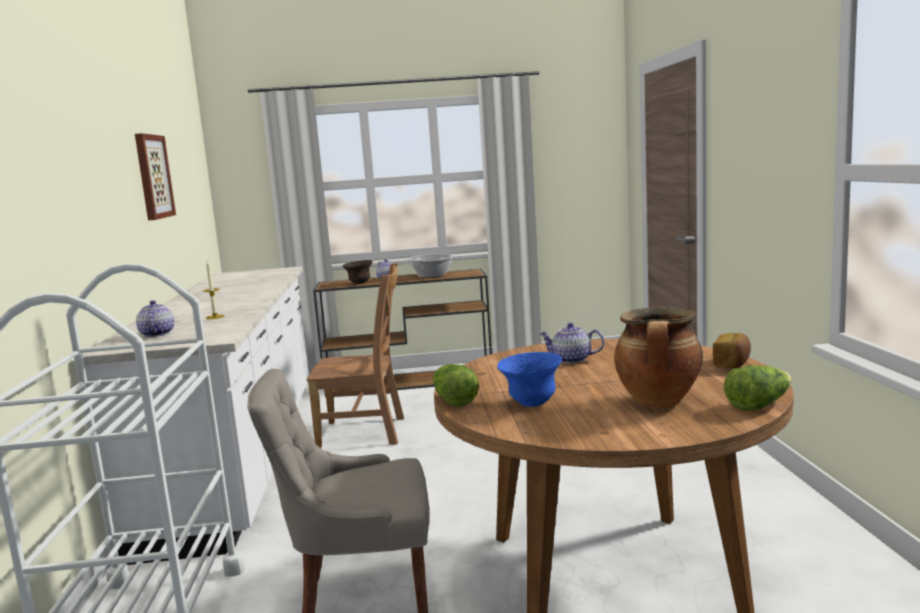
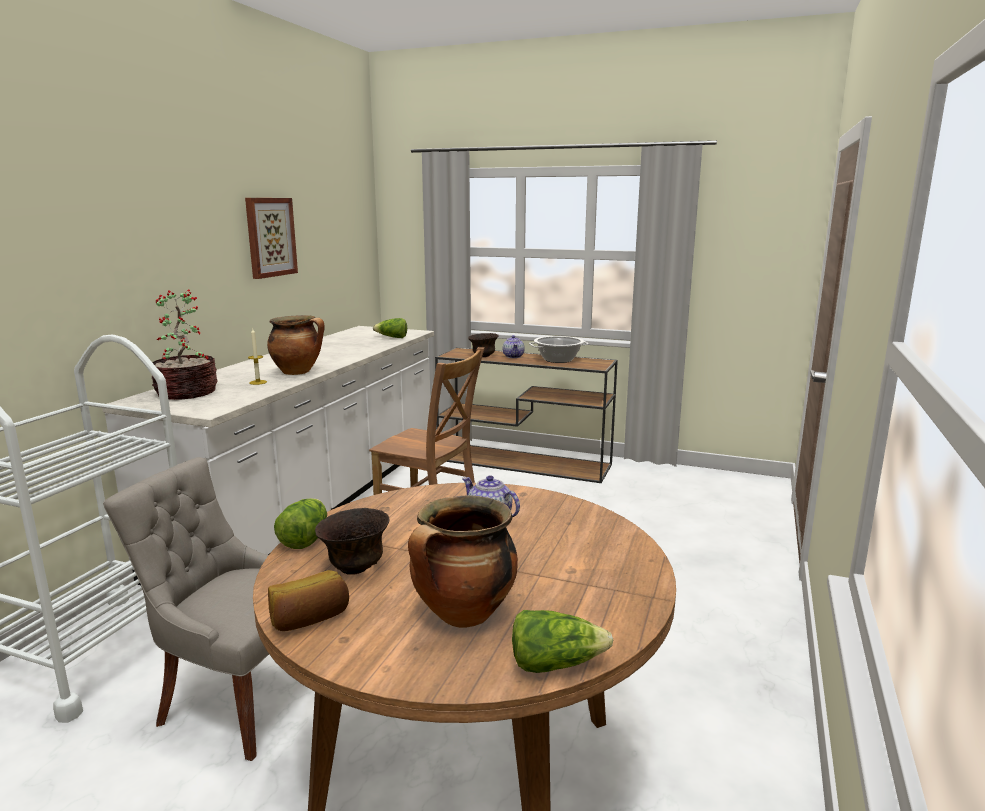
camera: 25 degrees right, 5 degrees up
(156, 334) = (187, 393): teapot -> potted plant
(239, 305) = (298, 372): none -> cooking pot
(272, 275) = (392, 337): none -> lettuce
(531, 403) = (355, 568): blue bowl -> brown bowl
(732, 364) = (637, 582): bread -> bread (310, 619)

